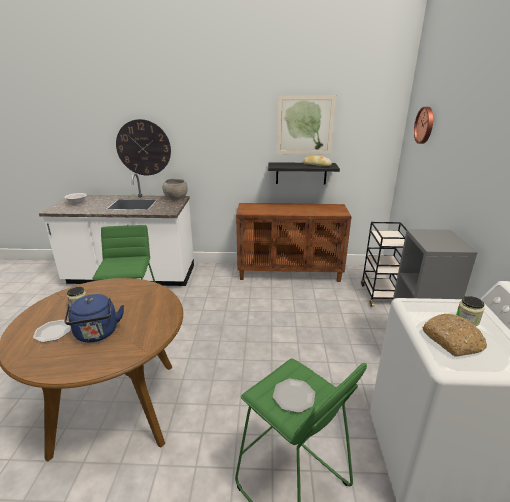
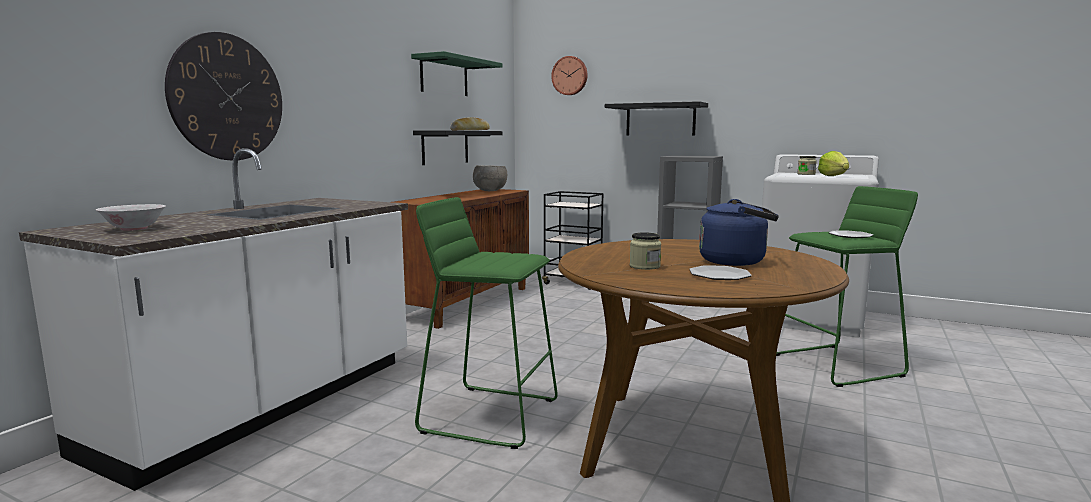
camera: 65 degrees left, 15 degrees down
(176, 198) = (315, 200): grey bowl -> grey bowl (490, 191)
(305, 125) = (444, 77): picture -> green shelf
(453, 341) = (833, 176): bread -> lettuce
(455, 190) = (660, 120): none -> black shelf

